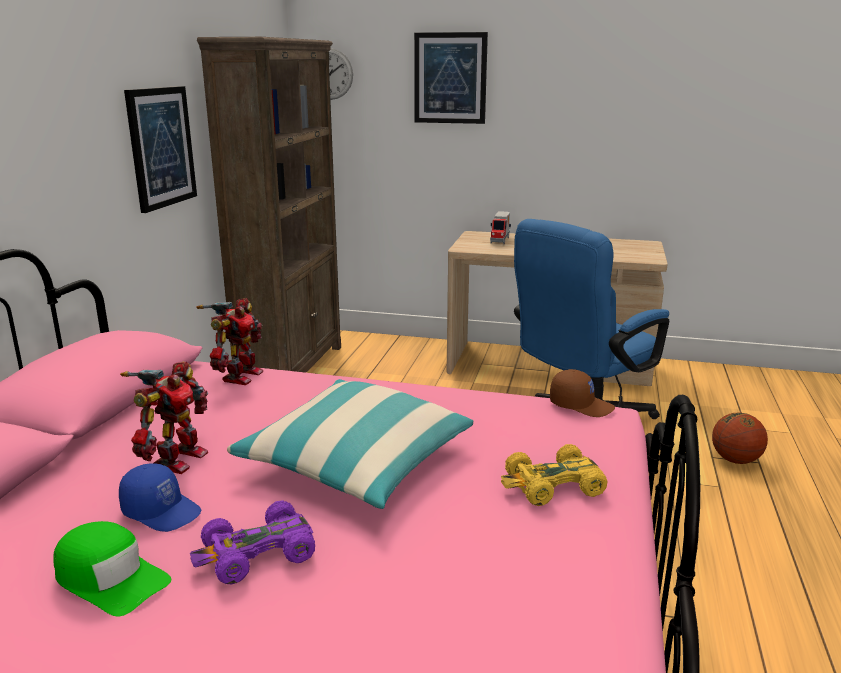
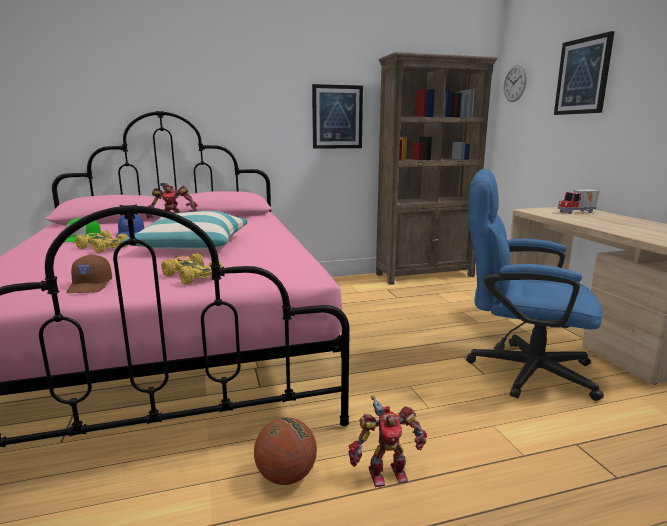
camera: 60 degrees right, 5 degrees down
(239, 376) = (262, 221): toy robot -> toy robot (386, 472)
(256, 554) = (102, 247): purple toy car -> yellow toy car
(581, 405) = (312, 270): brown cap -> brown cap (90, 286)
(735, 460) = (594, 460): basketball -> basketball (286, 476)

